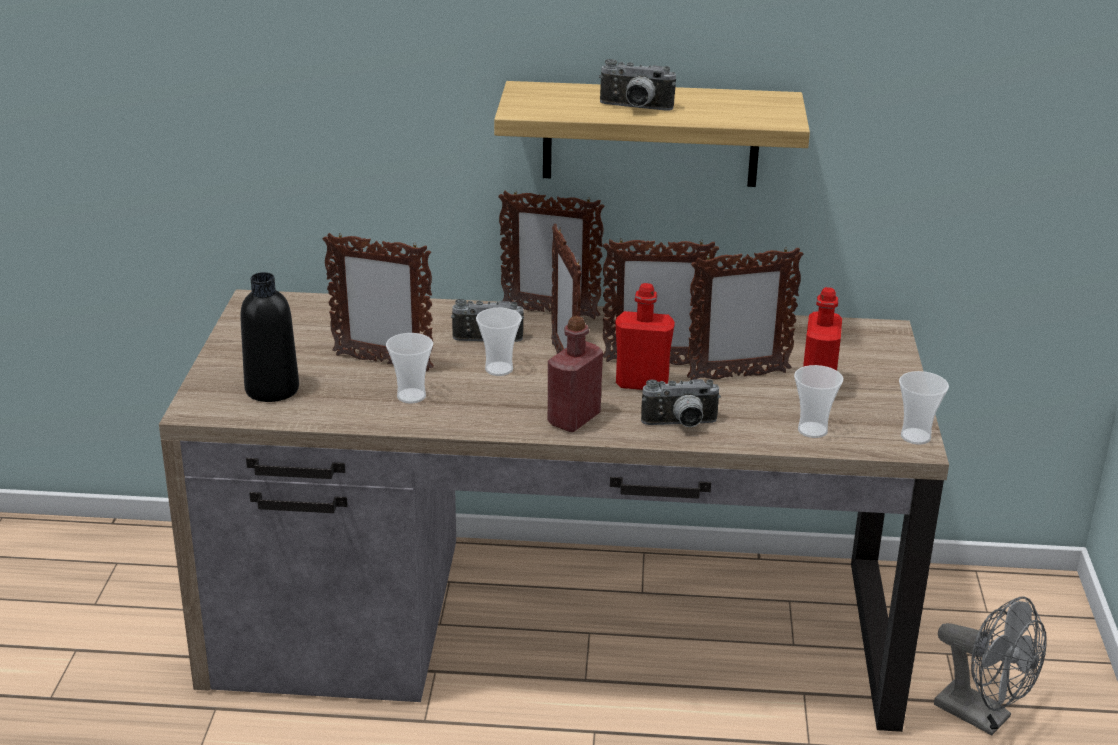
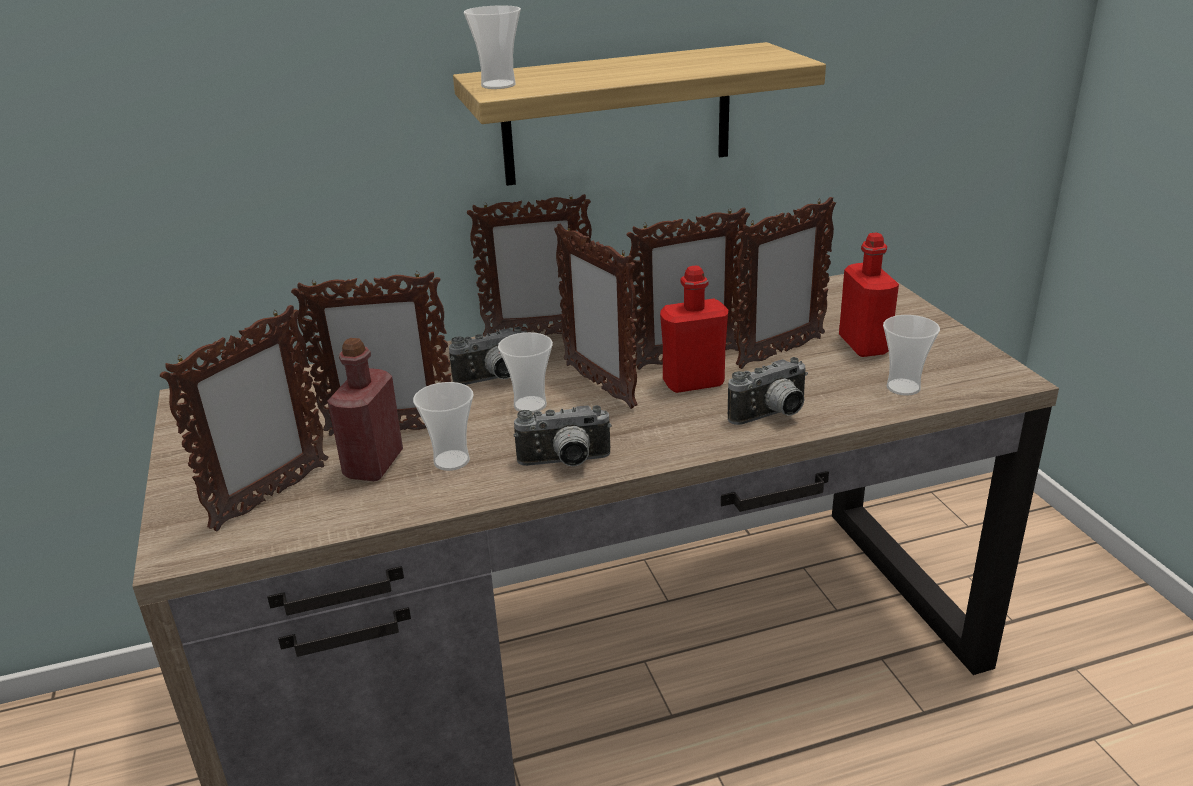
camera: 20 degrees left, 0 degrees up
(272, 389) = (270, 497): black bottle -> picture frame
(574, 419) = (656, 439): red bottle -> red bottle (373, 464)
(635, 108) = (625, 73): camera -> camera (565, 463)
(915, 436) = (1000, 369): cup -> cup (498, 85)
(982, 717) = (1044, 628): grey fan -> none

